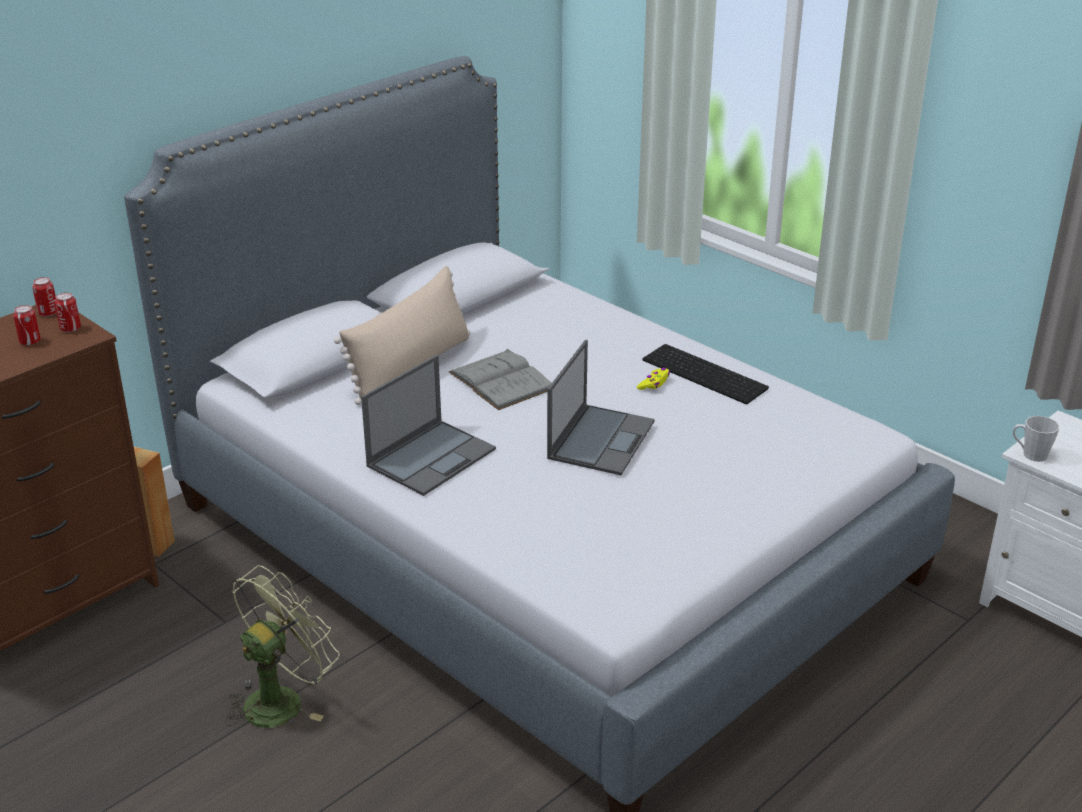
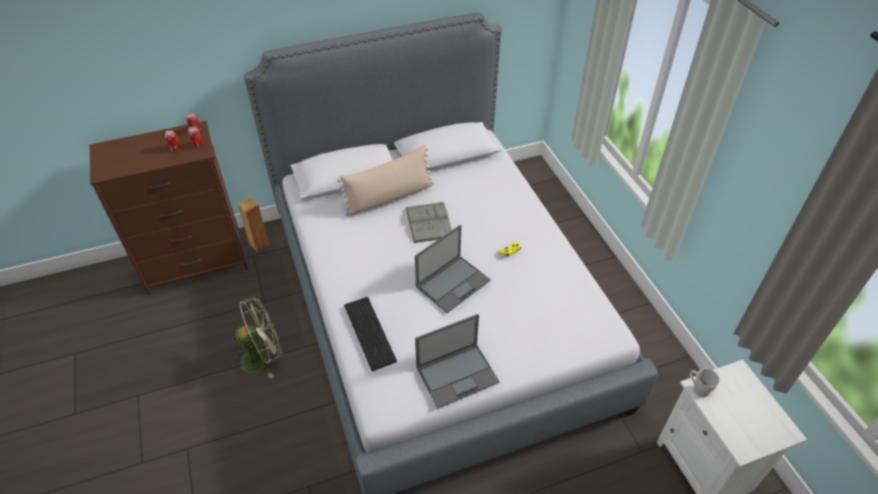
camera: 25 degrees right, 15 degrees up
(432, 457) = (359, 264): laptop -> laptop (458, 374)
(707, 374) = (545, 254): keyboard -> keyboard (371, 333)

